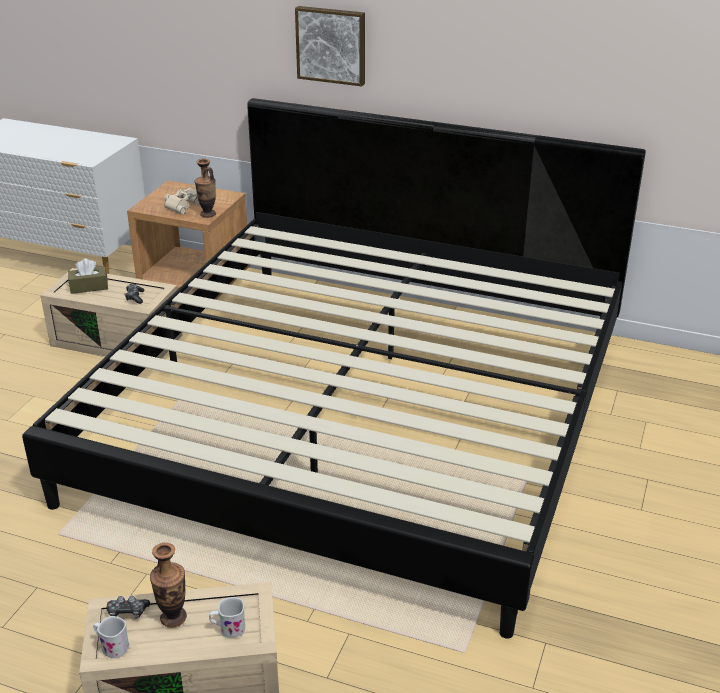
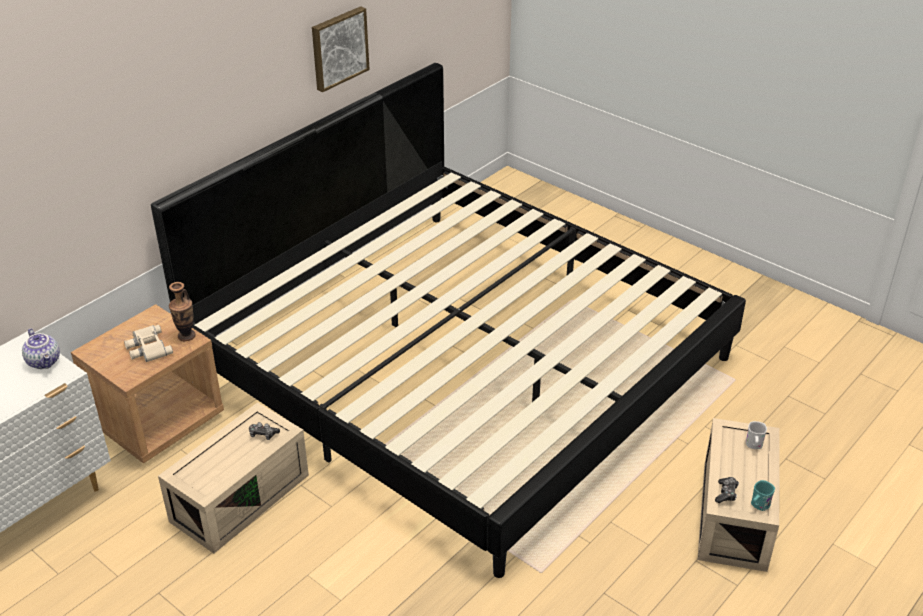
camera: 70 degrees left, 5 degrees up
(89, 287) = (215, 466): brown tissue box -> none
(101, 151) = (45, 361): none -> teapot
(111, 646) = (758, 505): white mug -> turquoise mug
(173, 618) = (737, 470): vase -> none
(331, 45) = (209, 109): picture -> picture (338, 48)

